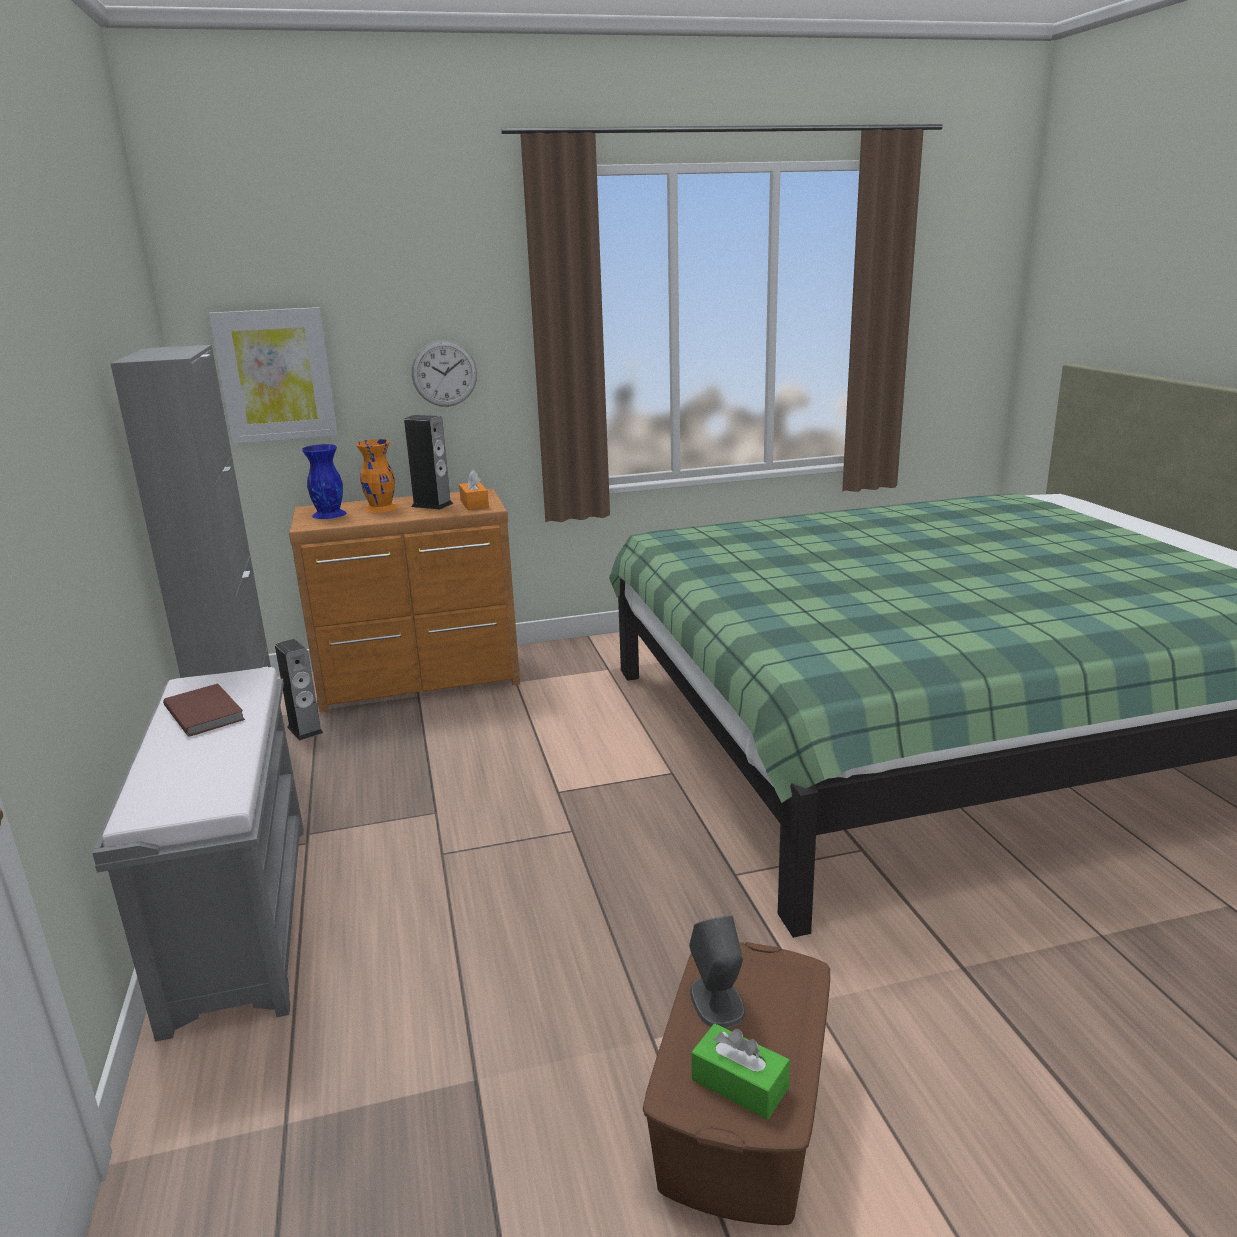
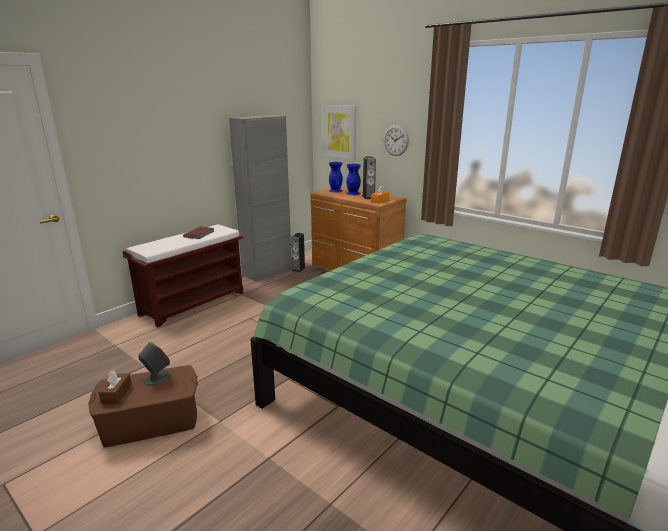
camera: 55 degrees right, 0 degrees up
(239, 917) = (193, 303): grey bench -> brown bench
(381, 508) = (353, 193): orange vase -> blue vase
(739, 1084) = (116, 394): green tissue box -> brown tissue box

